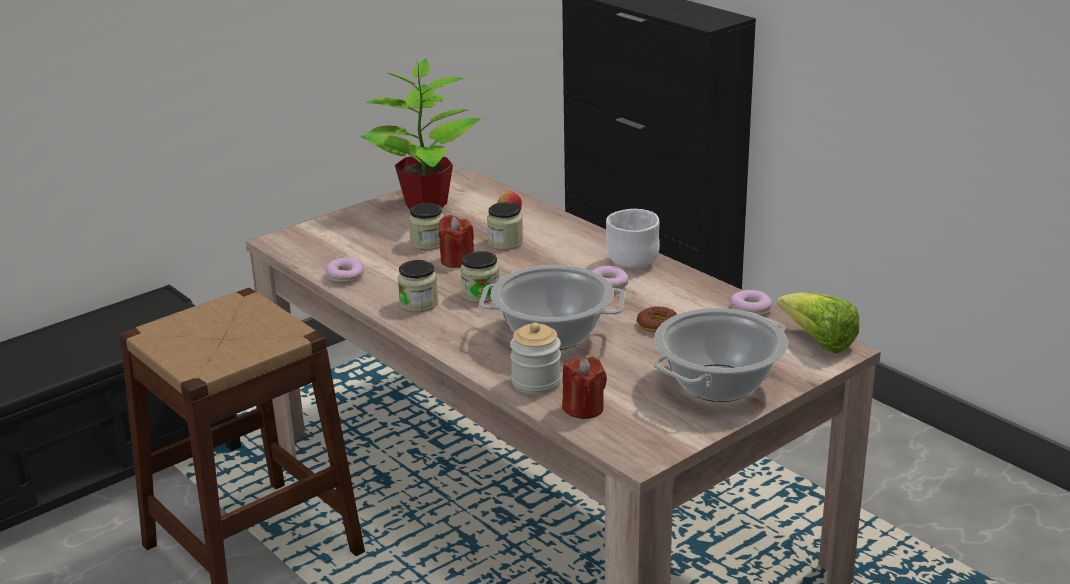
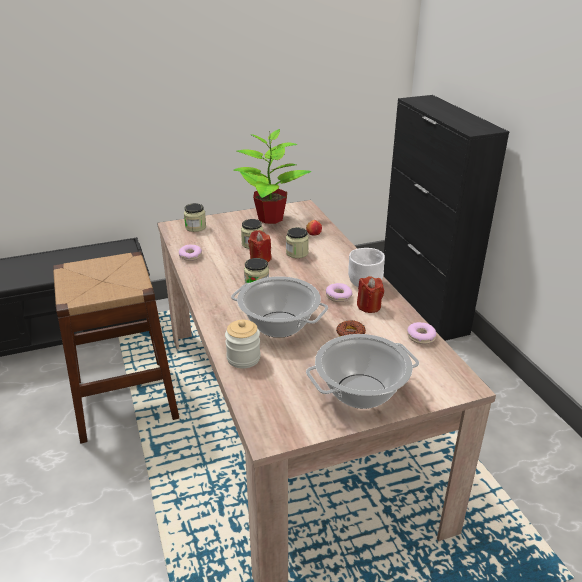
camera: 20 degrees right, 5 degrees up
(419, 304) = (216, 284): jar -> jar (195, 227)
(583, 408) = (258, 386): red candle -> red candle (369, 306)
(818, 342) = (453, 375): lettuce -> none

